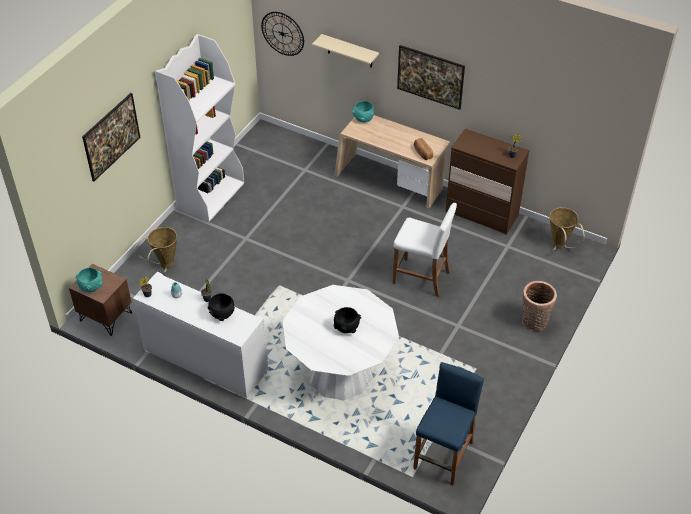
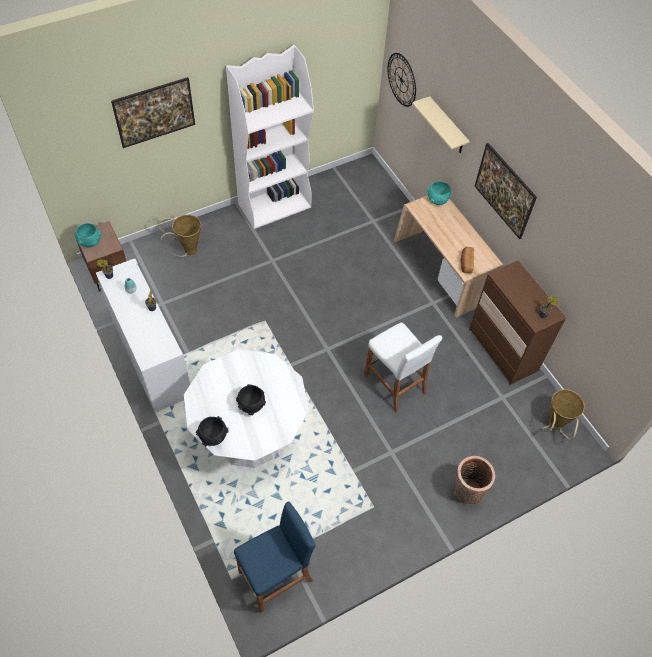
camera: 30 degrees right, 10 degrees up
(222, 314) = (152, 330): black bowl -> black bowl (213, 436)

